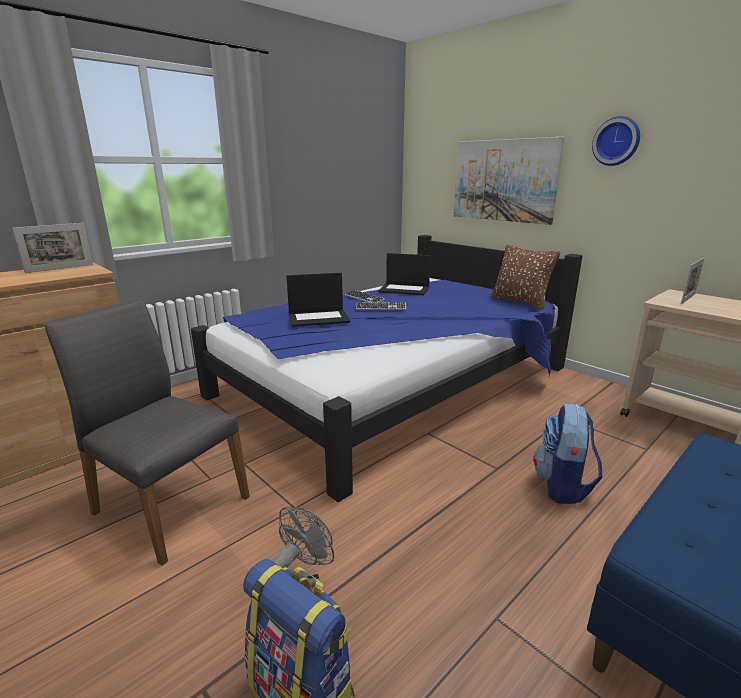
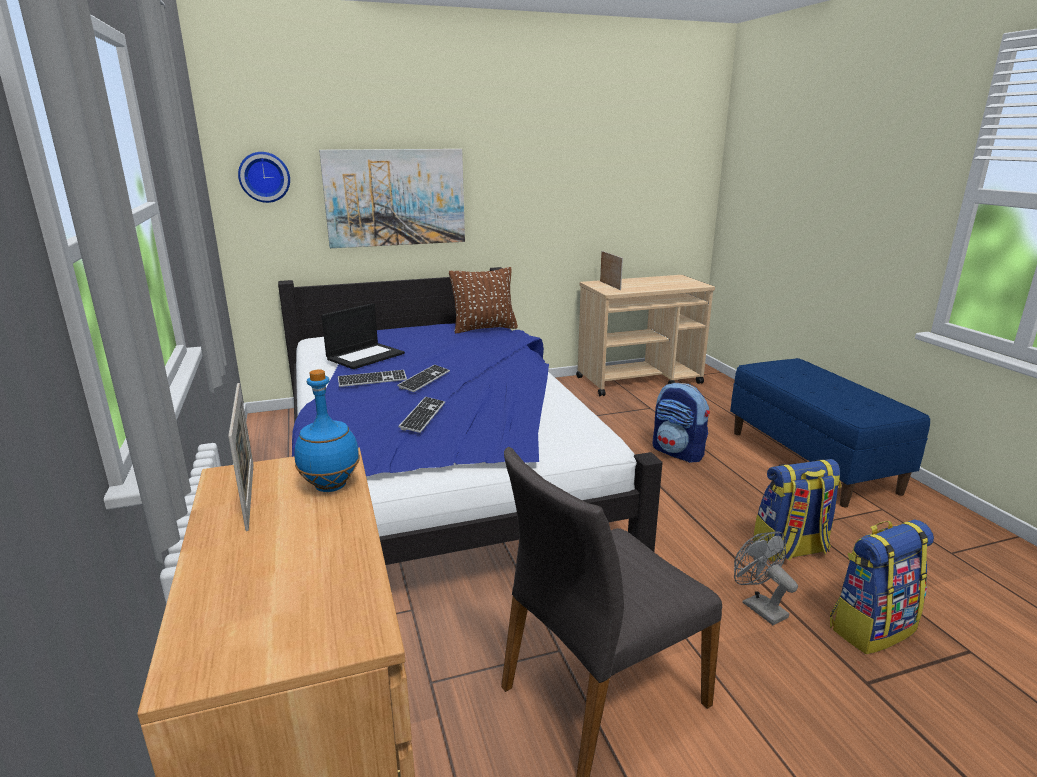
camera: 65 degrees left, 0 degrees up
(65, 274) = (331, 486): none -> blue bottle
(319, 318) = (423, 416): laptop -> keyboard
(426, 604) = (790, 549): none -> backpack
(617, 141) = (513, 155): wall clock -> wall clock (264, 177)

